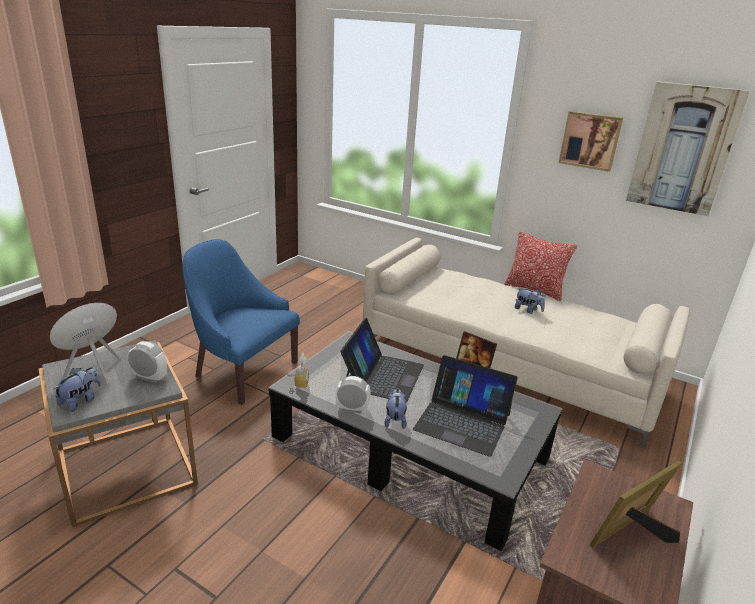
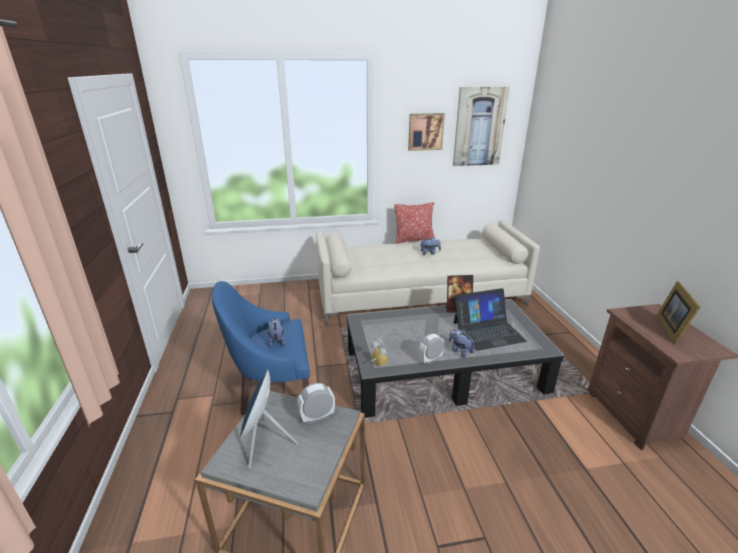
camera: 40 degrees left, 0 degrees up
(81, 401) = (300, 471): plush toy -> plush toy (277, 341)
(383, 375) = (412, 330): laptop -> none

